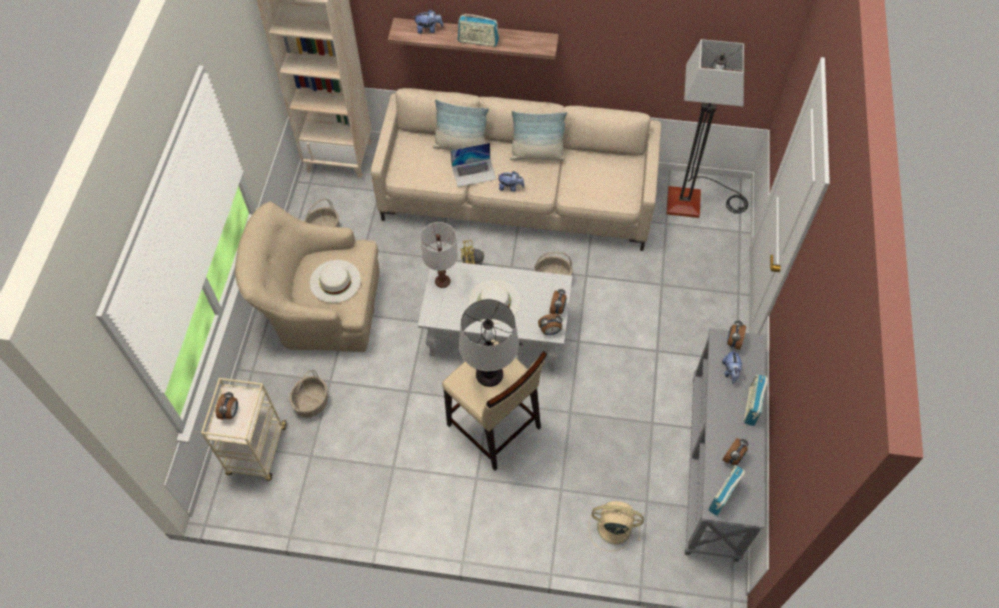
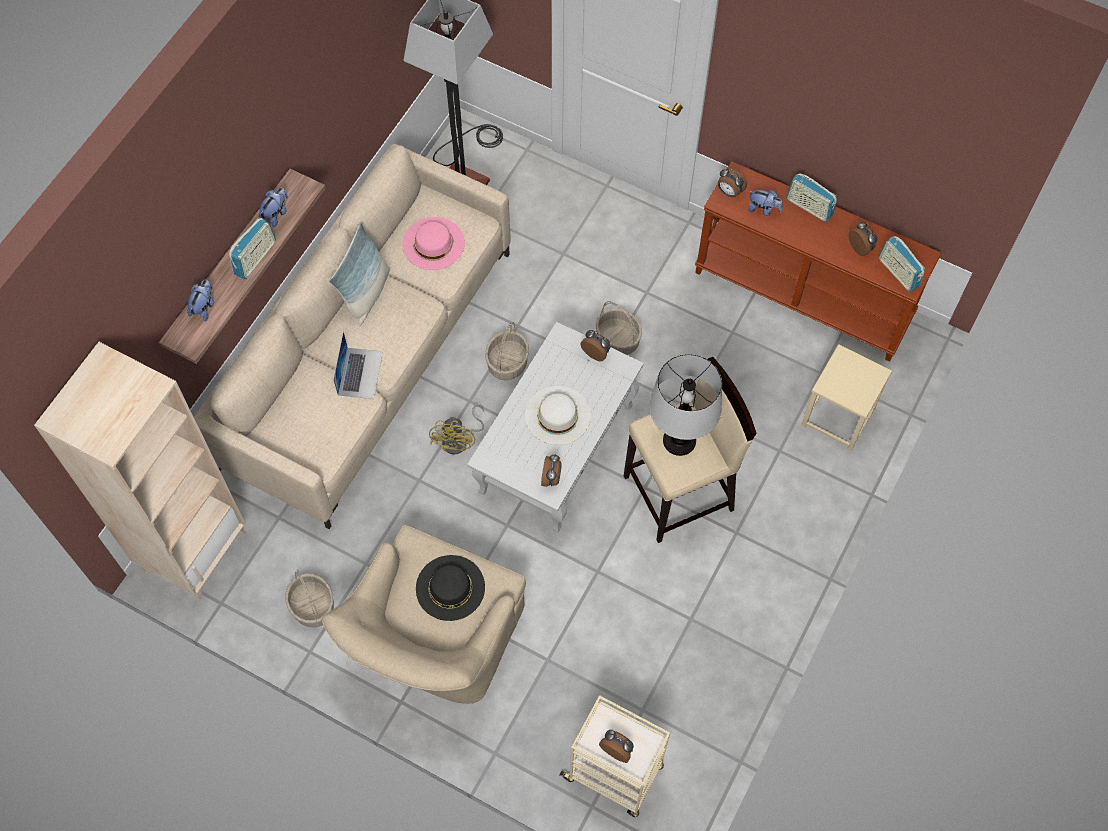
camera: 70 degrees left, 5 degrees up
(311, 402) = (569, 690): basket -> basket (617, 339)
(335, 281) = (450, 587): white hat -> black hat
(442, 281) = (505, 462): white table lamp -> none
(460, 147) = (310, 375): pillow -> none
(510, 187) = (402, 340): plush toy -> plush toy (276, 214)
(550, 331) = (622, 370): alarm clock -> alarm clock (551, 478)
(597, 178) = (433, 243): none -> pink hat
(612, 527) = (838, 416): beige fan -> beige stool
(715, 466) = (804, 294): grey console table -> brown console table

